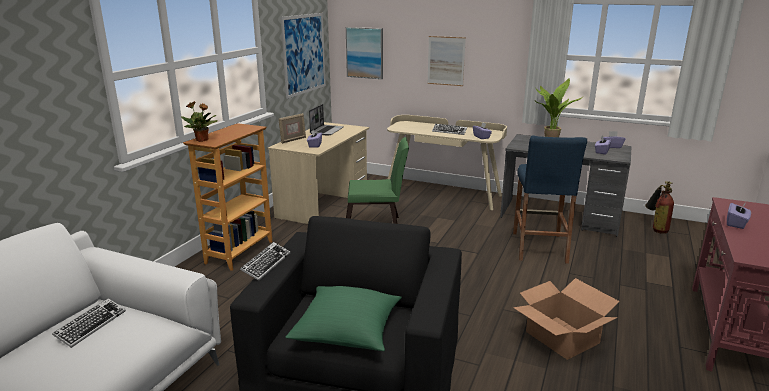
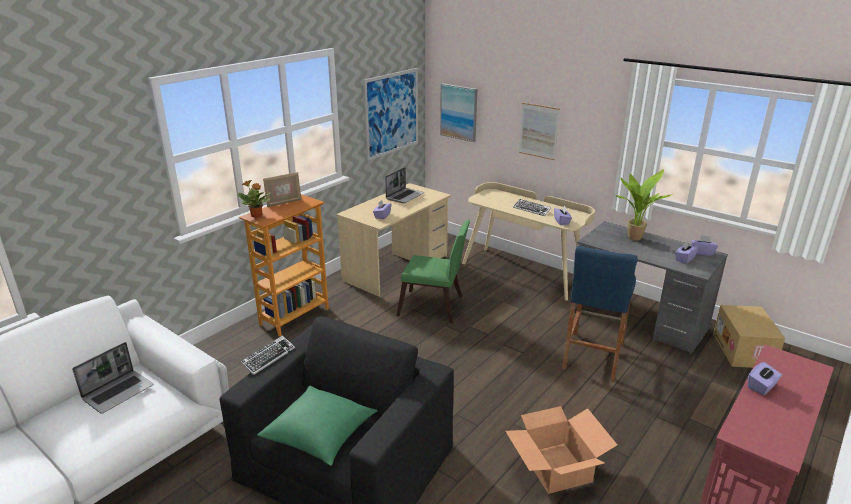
camera: 15 degrees right, 5 degrees up
(91, 326) = (118, 392): keyboard -> laptop
(293, 140) = (365, 206): picture frame -> picture frame (283, 203)
(655, 228) = (744, 351): fire extinguisher -> cardboard box

